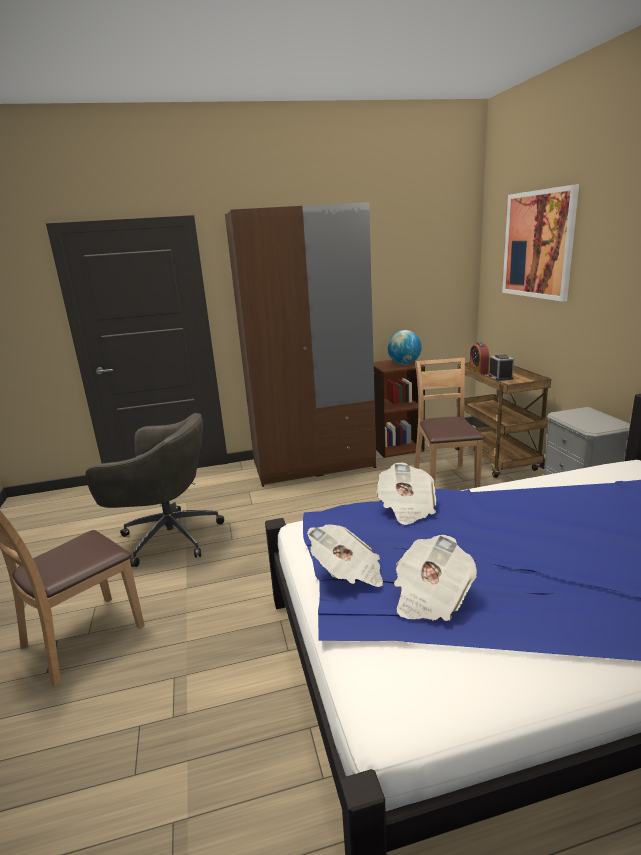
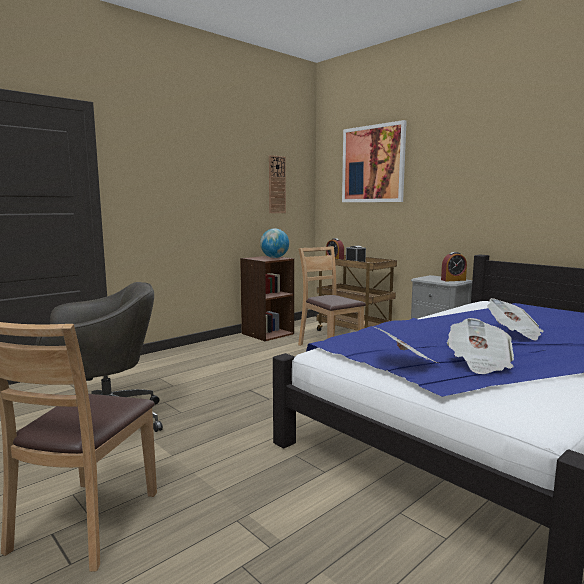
camera: 30 degrees left, 10 degrees down
(313, 464) = (204, 352): brown wardrobe -> none
(406, 508) = (387, 330): newspaper -> newspaper (514, 333)
(420, 272) = (277, 184): none -> wall clock
(604, 423) = (453, 280): none -> alarm clock

